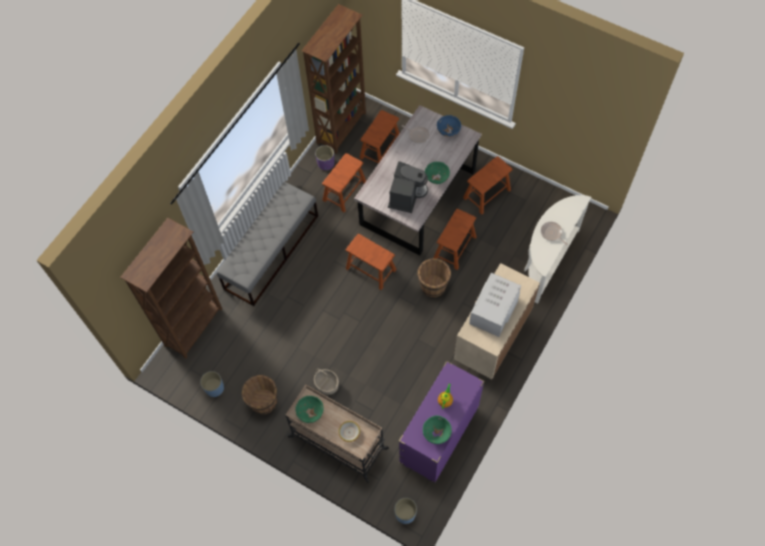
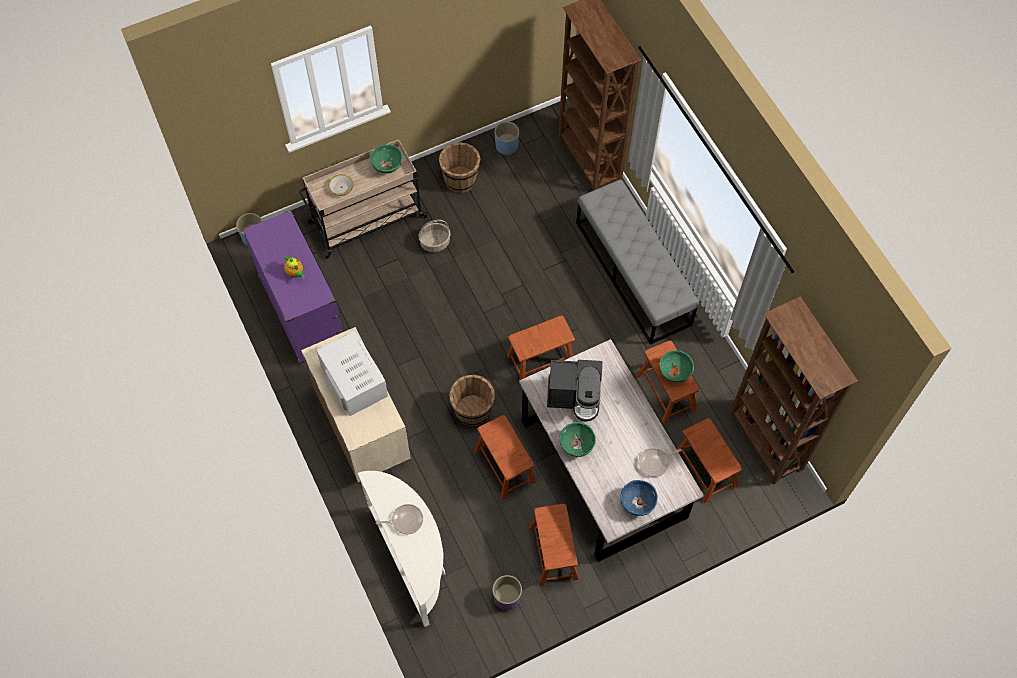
camera: 120 degrees right, 0 degrees up
(326, 163) = (721, 394): purple planter -> purple planter (507, 598)
(406, 195) = (575, 396): coffee machine -> coffee machine turned 45 degrees counterclockwise
(436, 433) = (270, 245): green bowl -> green bowl (674, 372)

